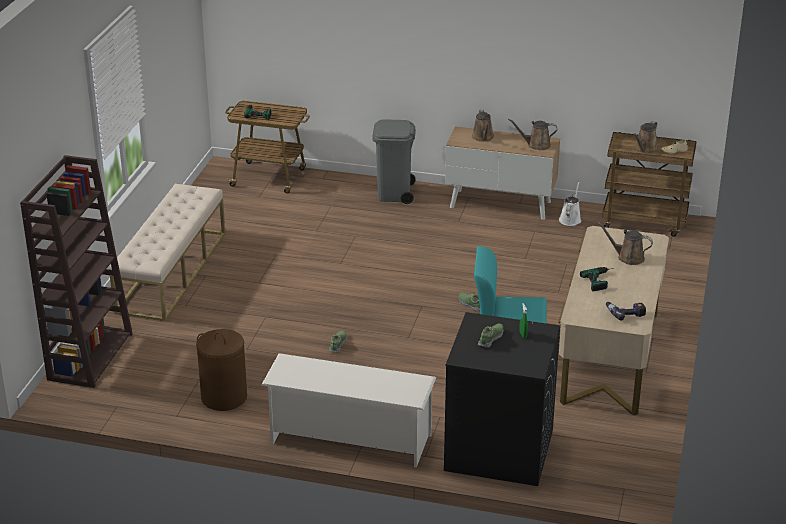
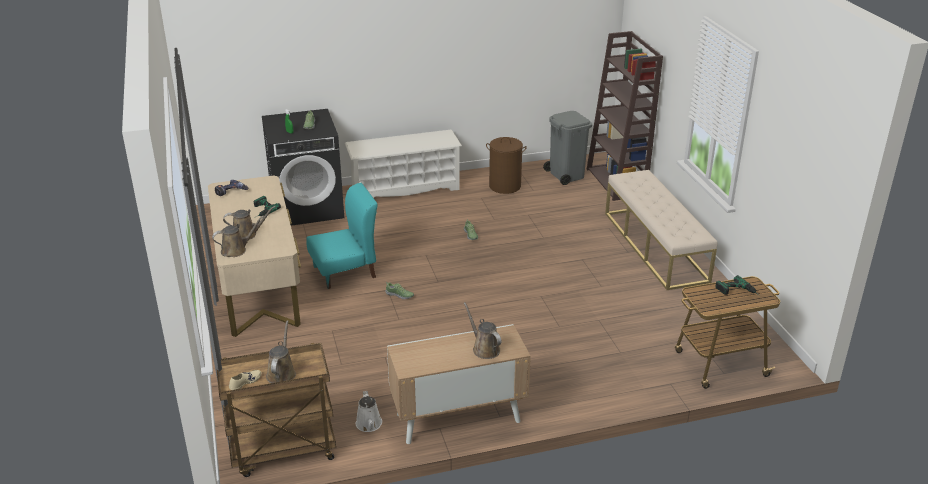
camera: 150 degrees right, 0 degrees up
(394, 194) = (578, 390): grey trash can -> grey trash can (566, 175)
(536, 145) = (417, 357): brown watering can -> brown watering can (236, 250)

